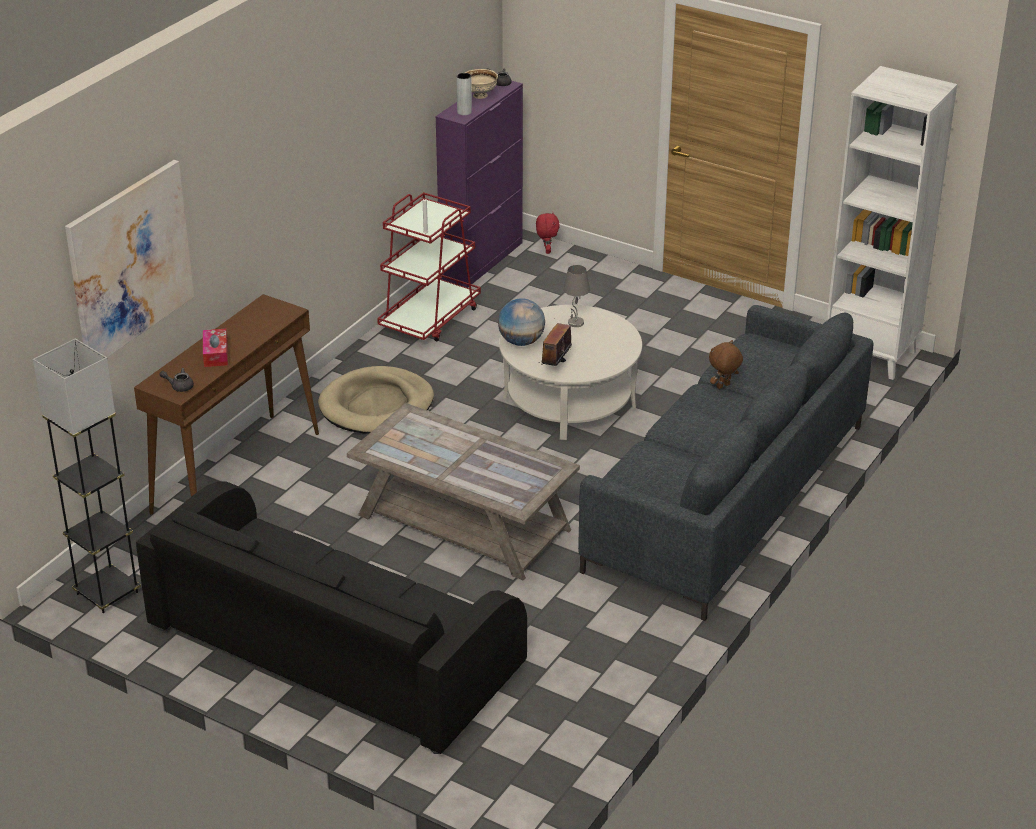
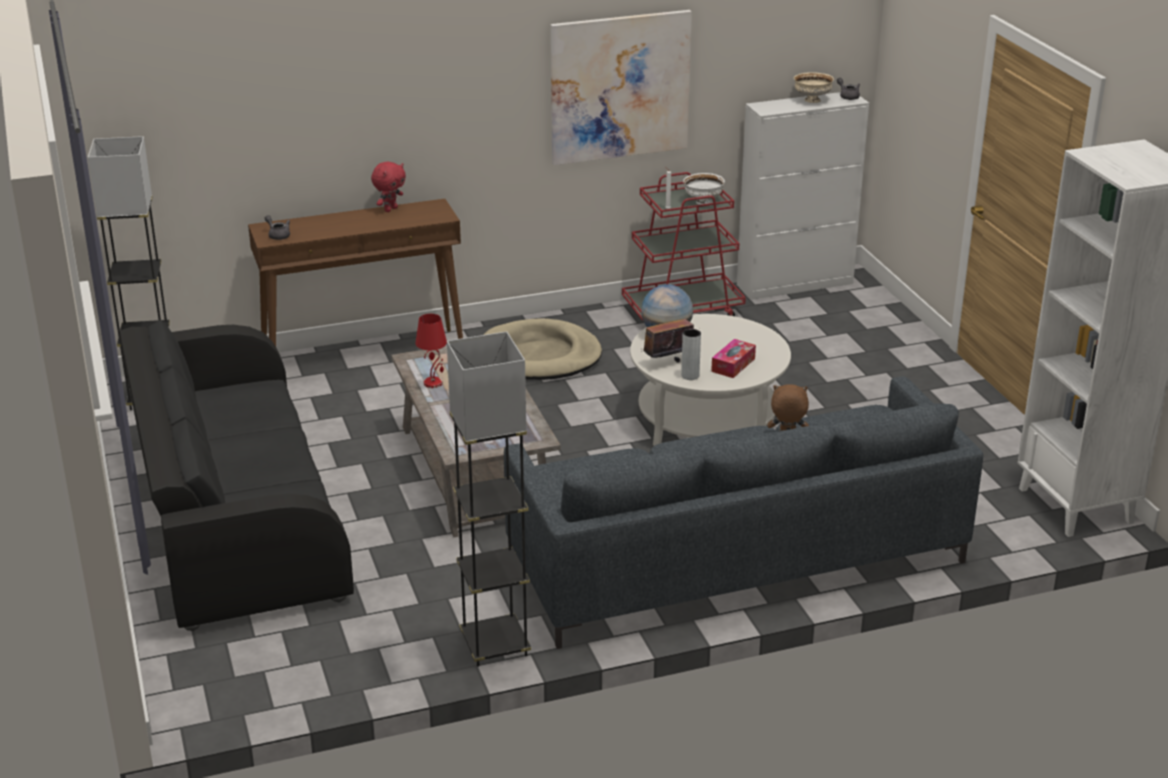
camera: 40 degrees right, 5 degrees down
(130, 262) = (263, 101): picture -> picture (620, 87)
(216, 354) = (340, 224): tissue box -> tissue box (733, 365)
(416, 461) = (433, 383): none -> red table lamp
(442, 216) = (703, 202): none -> white bowl
(464, 112) = (776, 107): grey vase -> grey vase (690, 376)
(482, 260) = (795, 284): purple cabinet -> white cabinet
(546, 250) = (866, 297): red plush toy -> red plush toy (390, 209)
(576, 323) = (738, 338): grey table lamp -> none
(663, 641) = (495, 645): none -> grey floor lamp

